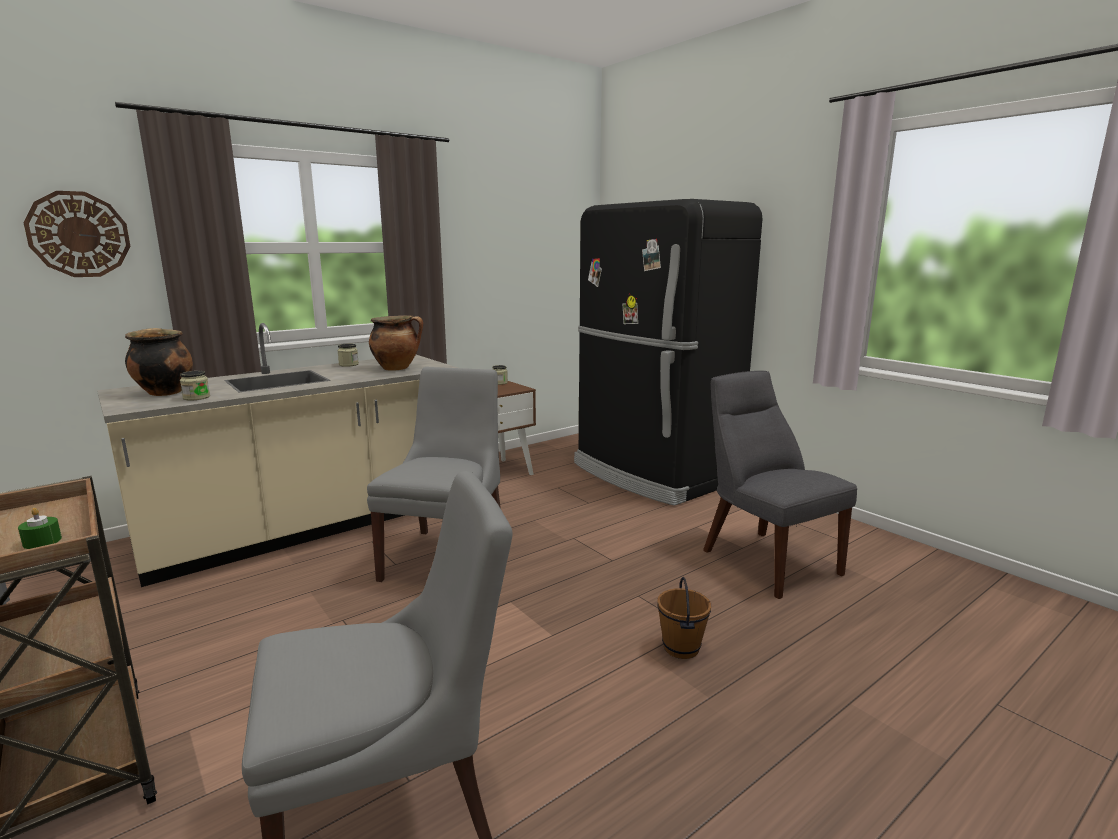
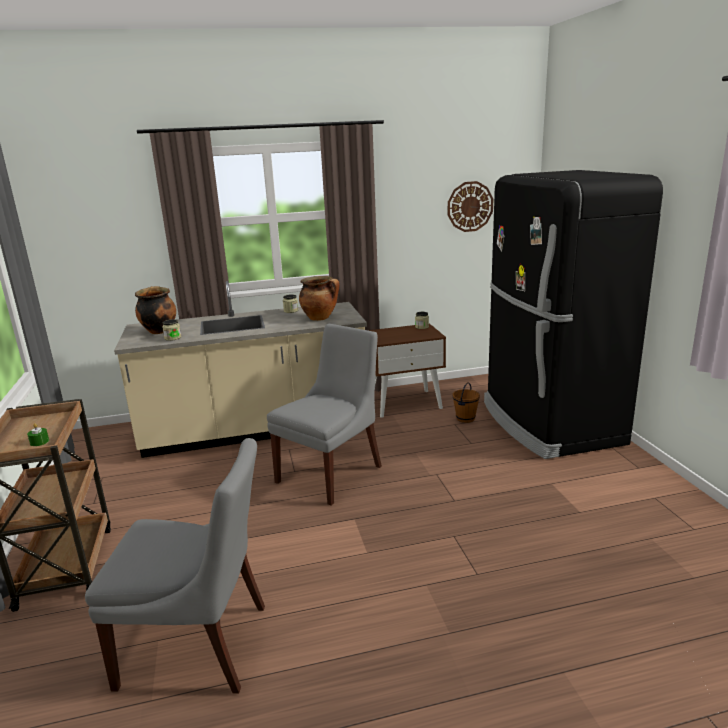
camera: 25 degrees right, 5 degrees up
(79, 234) = (119, 220): wall clock -> wall clock (470, 206)
(680, 648) = (456, 588): brown bucket -> brown bucket (465, 418)
(765, 560) = (591, 528): grey chair -> none

